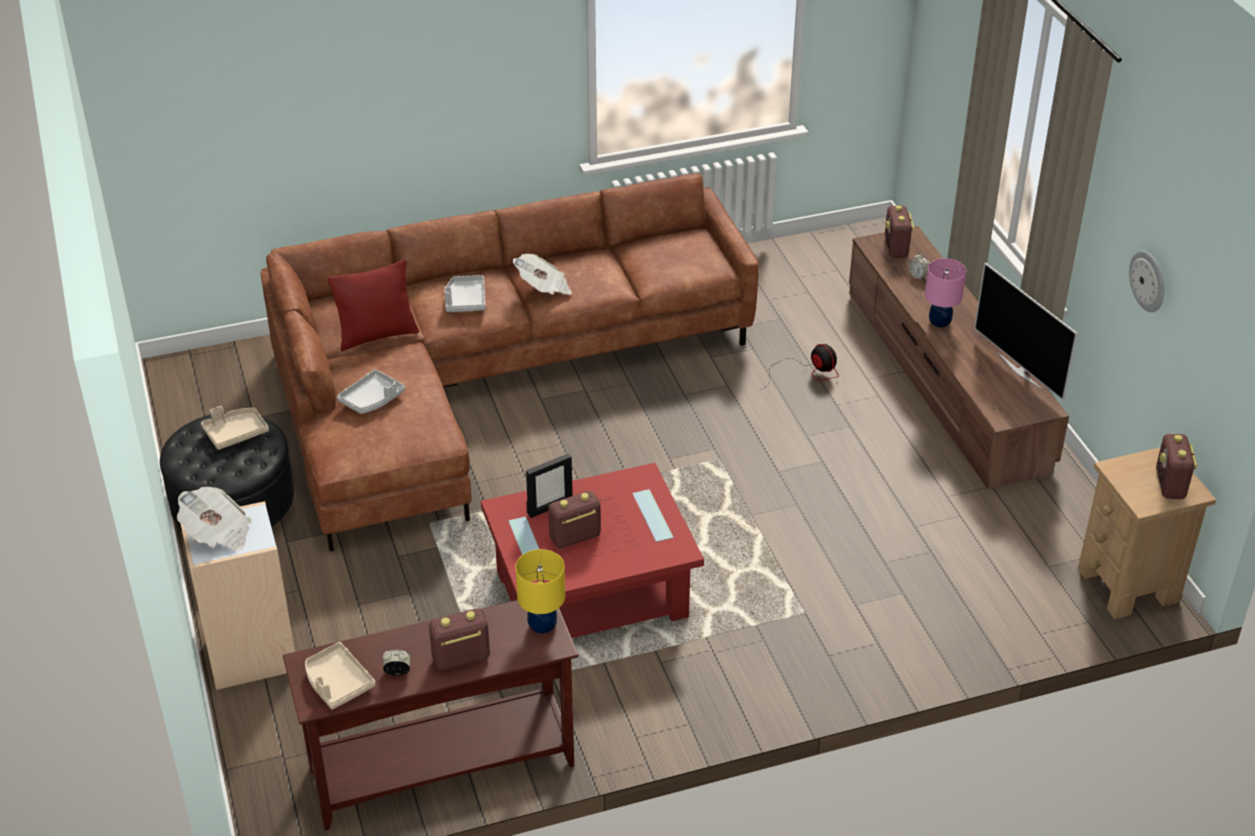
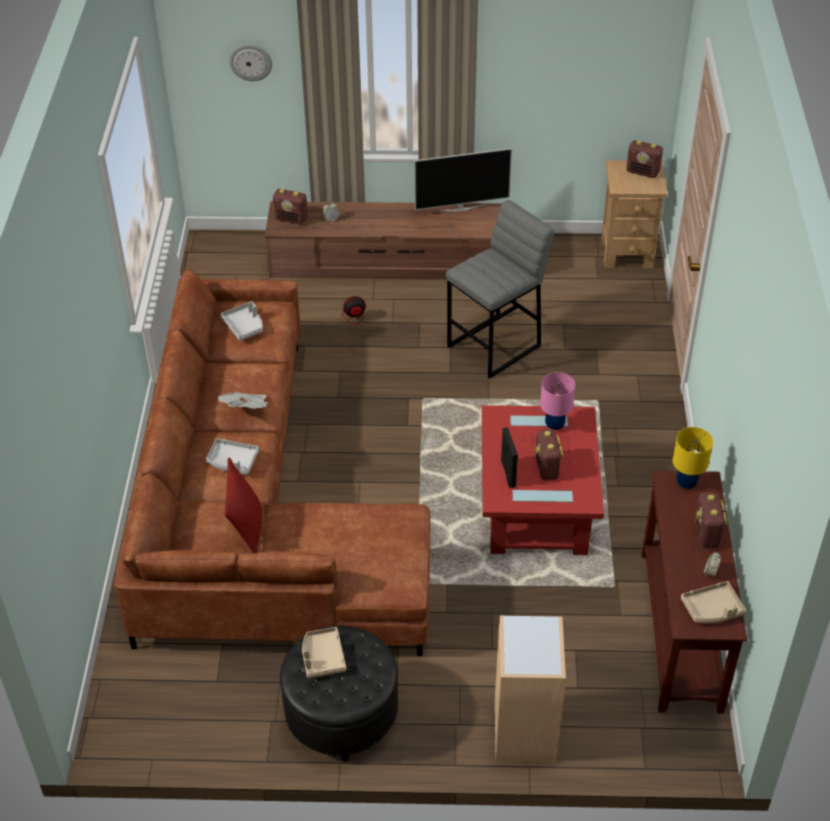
camera: 70 degrees left, 5 degrees up
(218, 533) = (529, 652): newspaper -> none
(372, 399) = (341, 547): grey tray -> grey tray (244, 326)
(851, 499) = (495, 345): none -> grey stool
(940, 323) = (390, 226): pink table lamp -> pink table lamp (555, 424)
(1148, 281) = (547, 81): wall clock -> wall clock (250, 61)

